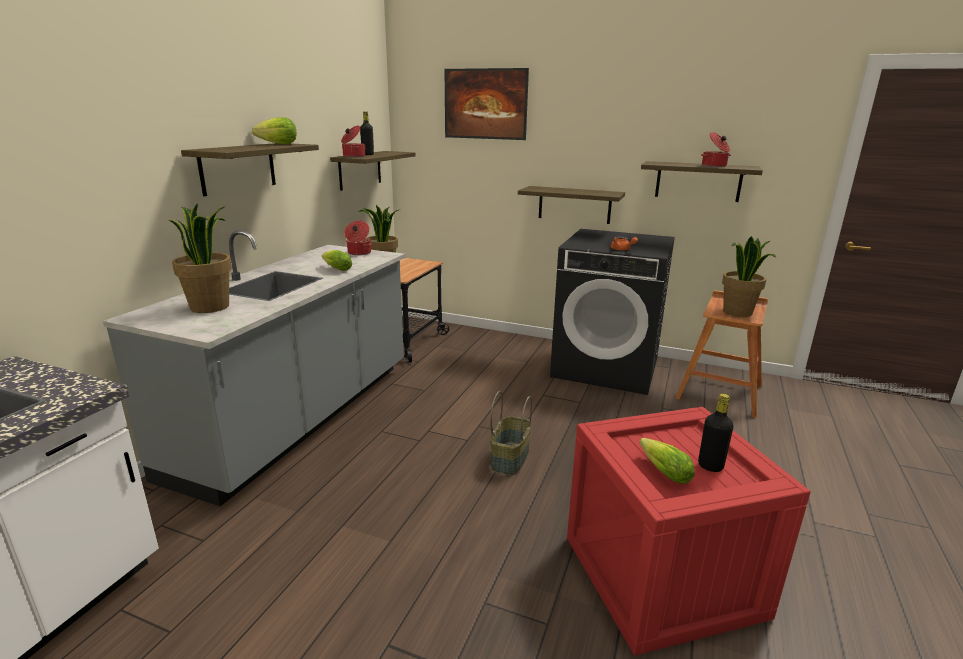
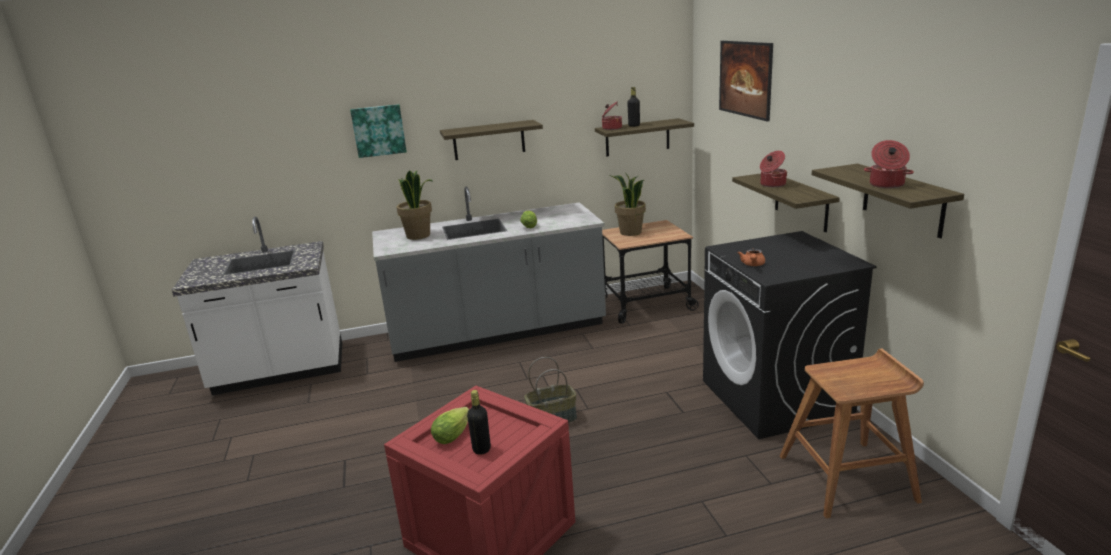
camera: 55 degrees right, 0 degrees up
(92, 145) = (378, 130): none -> picture
(279, 144) = (520, 122): lettuce -> none
(358, 253) = (577, 215): cooking pot -> cooking pot (772, 184)
(738, 312) = (850, 380): potted plant -> none

